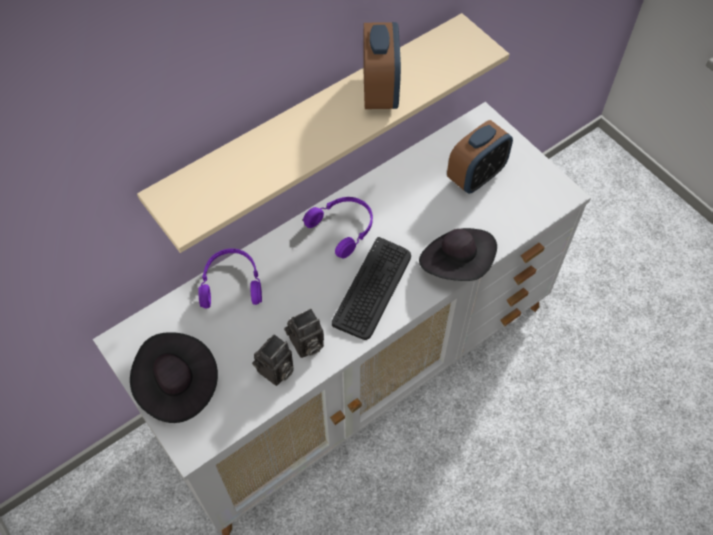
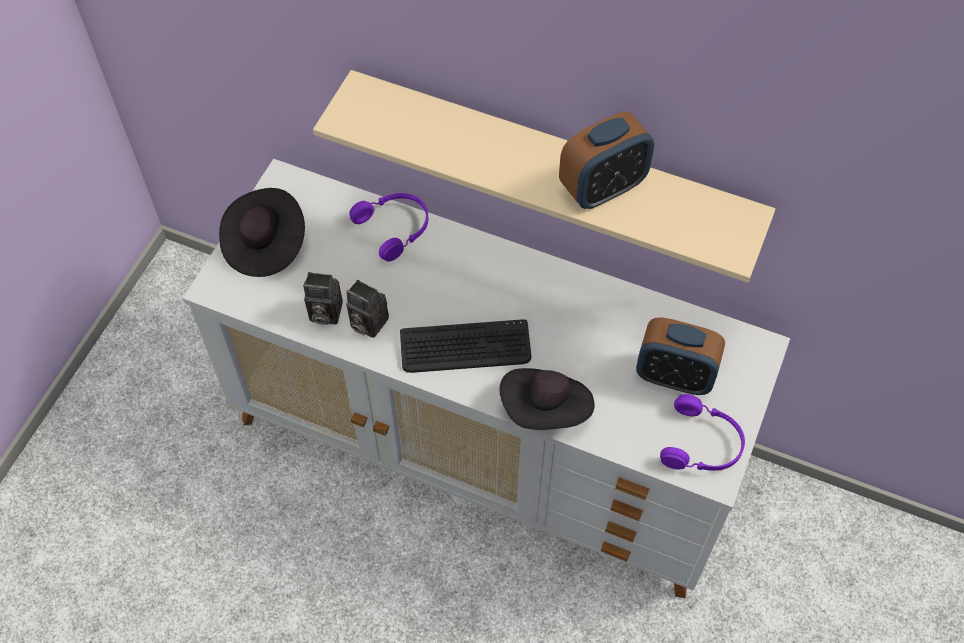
camera: 60 degrees right, 0 degrees up
(343, 228) = (520, 287): purple headphones -> purple headphones (703, 444)

